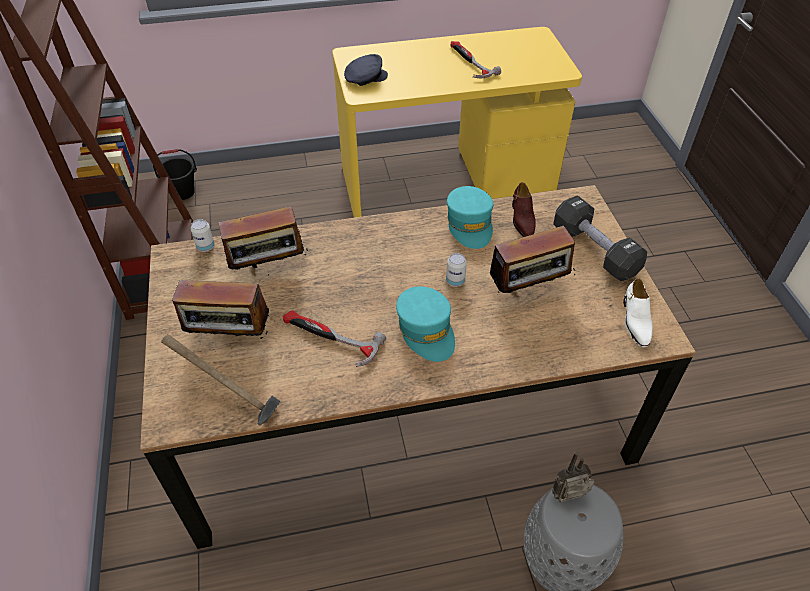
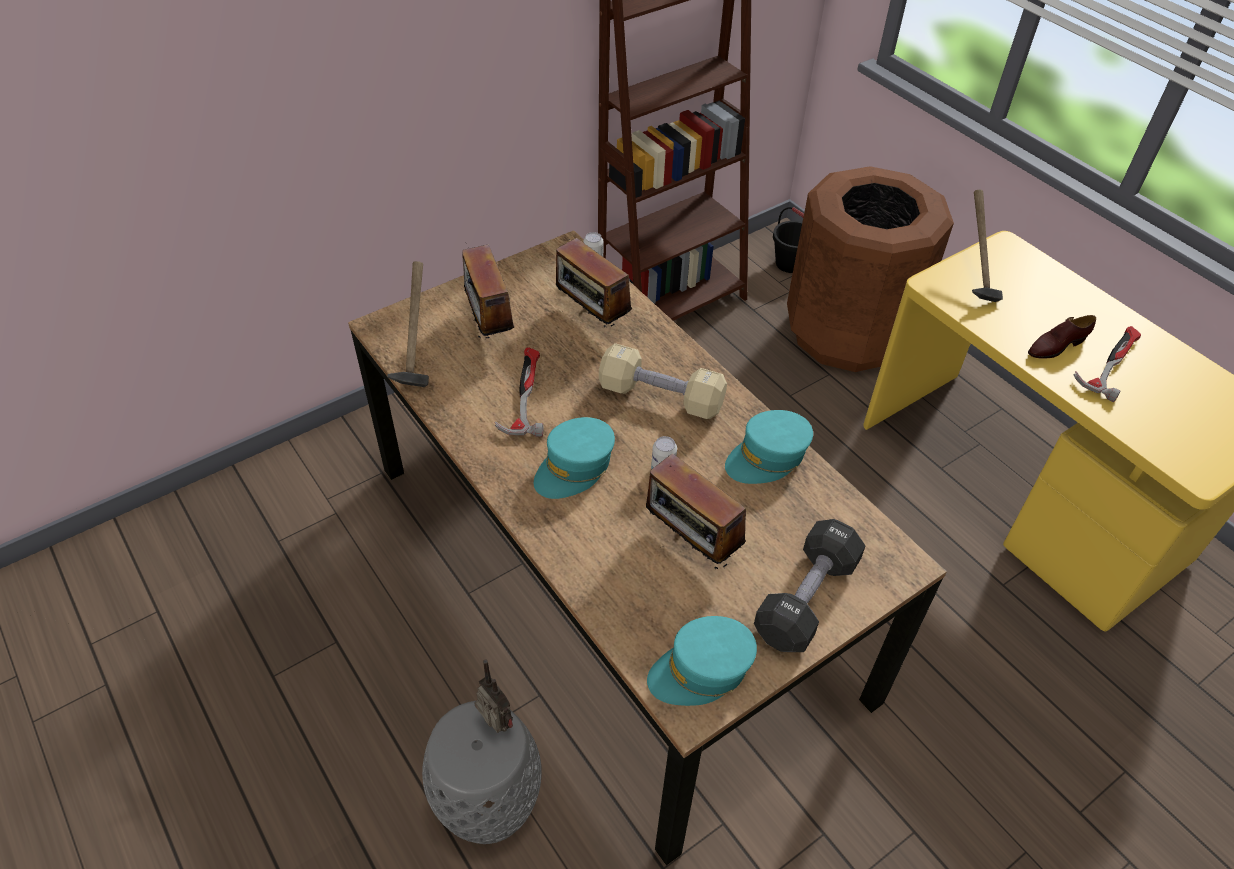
camera: 65 degrees right, 0 degrees up
(272, 194) = (846, 334): none -> brown trash can
(365, 78) = (972, 277): grey cap -> hammer
(382, 257) = (661, 397): none -> beige dumbbell
(522, 219) = (813, 506): brown shoe -> brown shoe (1056, 346)
(635, 321) = (701, 671): white shoe -> turquoise cap

